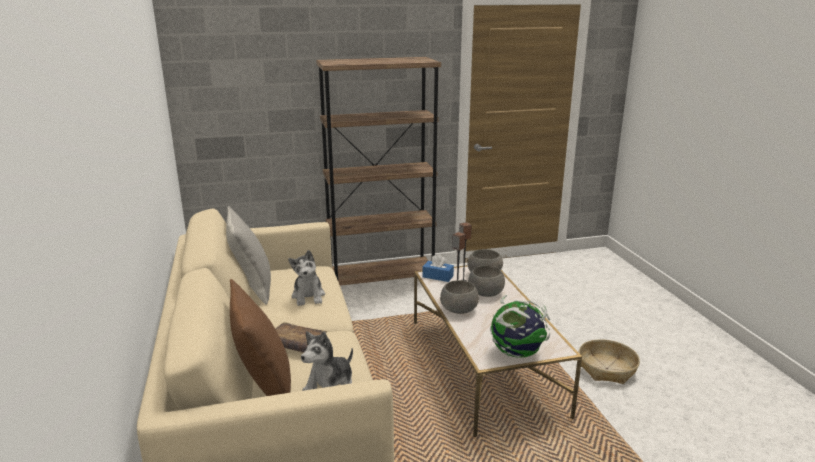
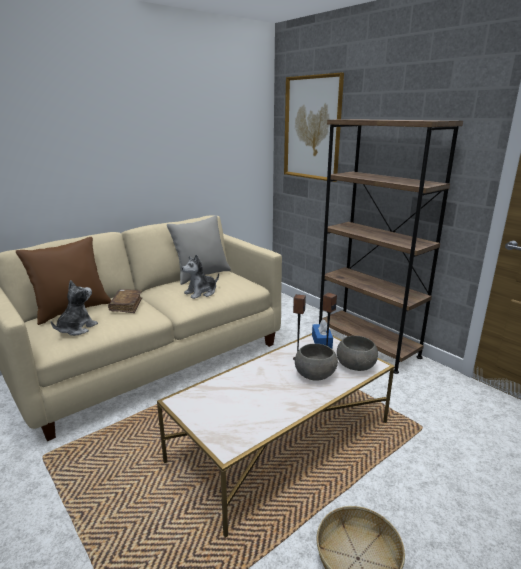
camera: 65 degrees right, 0 degrees up
(243, 73) = (312, 128): none -> picture
(330, 386) = (76, 328): plush toy -> plush toy turned 105 degrees clockwise
(458, 309) = (266, 366): grey bowl -> none
(517, 353) = (202, 417): globe -> none

